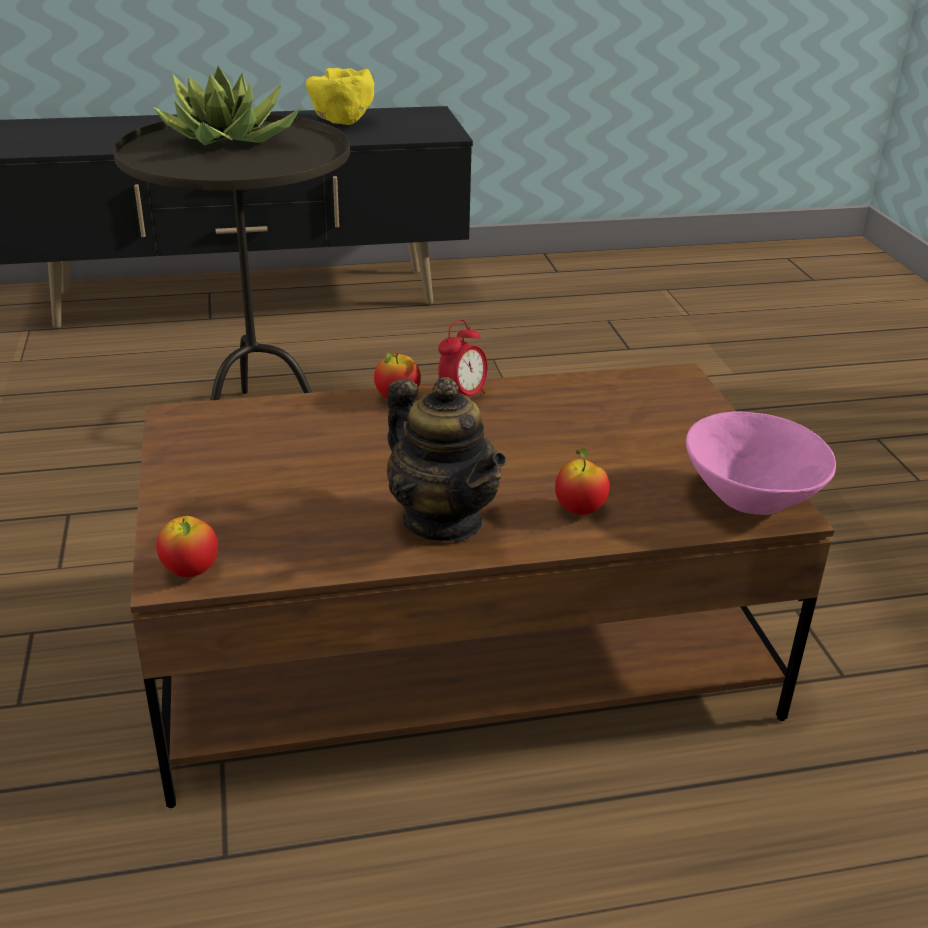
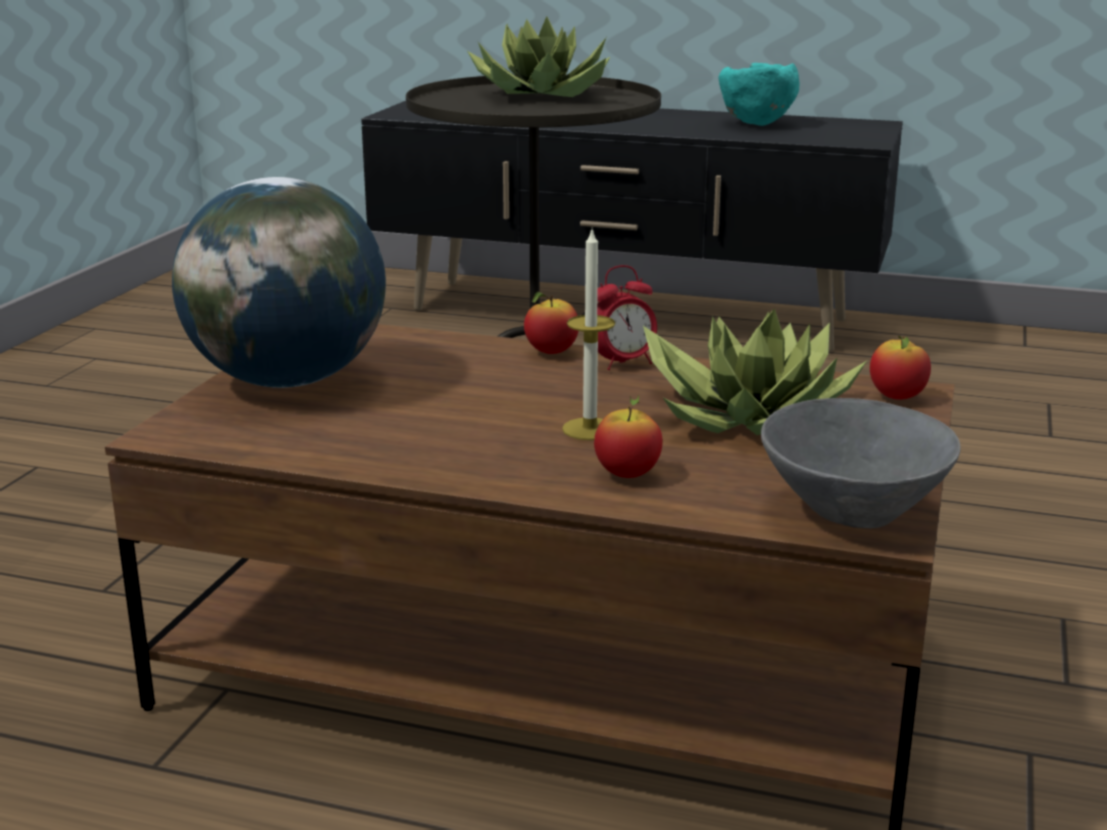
camera: 30 degrees right, 10 degrees down
(191, 571) = (185, 434): apple -> apple (897, 397)
(213, 484) = (287, 380): none -> globe
(341, 123) = (756, 124): yellow bowl -> turquoise bowl
(443, 520) = (468, 451): teapot -> none
(507, 472) = (589, 429): none -> candle
(598, 427) = (747, 414): none -> potted plant
(751, 501) = (852, 512): pink bowl -> grey bowl

